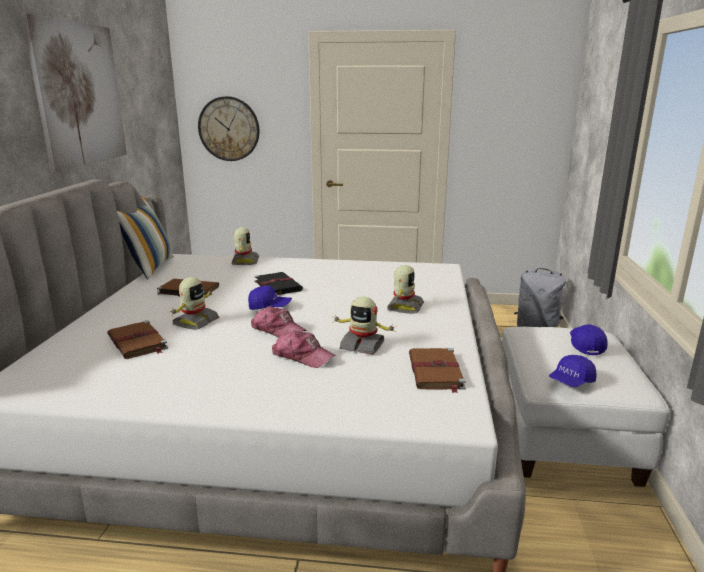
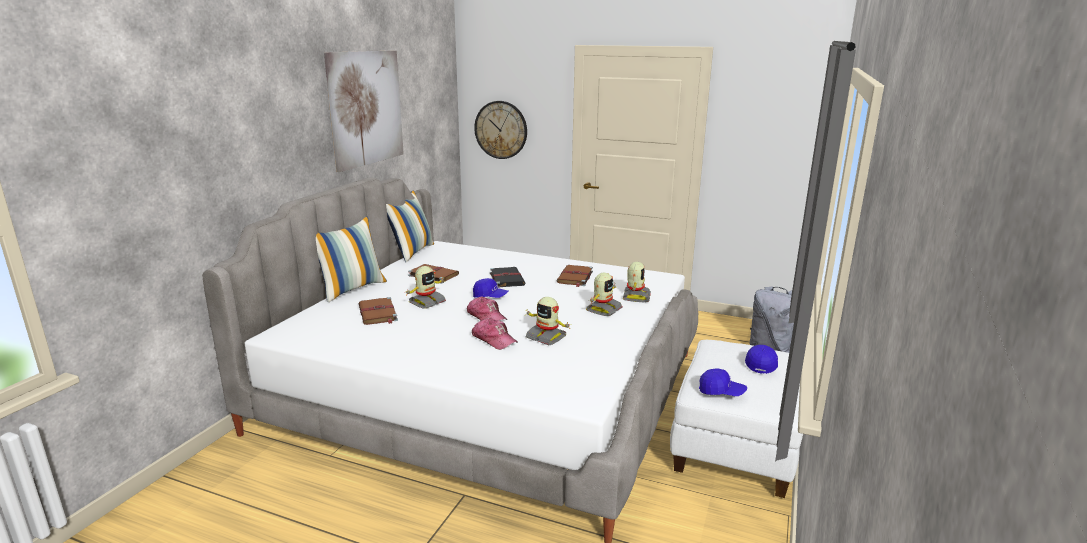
camera: 15 degrees right, 0 degrees up
(90, 316) = (351, 289): none -> pillow
(244, 261) = (491, 253): toy robot -> toy robot (635, 297)
(435, 372) = (591, 365): brown book -> brown book (575, 277)
(571, 381) = (721, 392): blue cap -> blue cap turned 135 degrees counterclockwise

